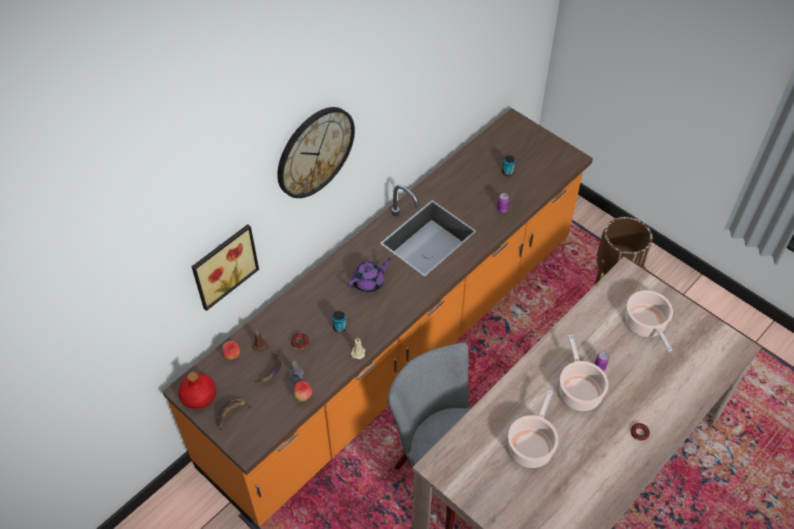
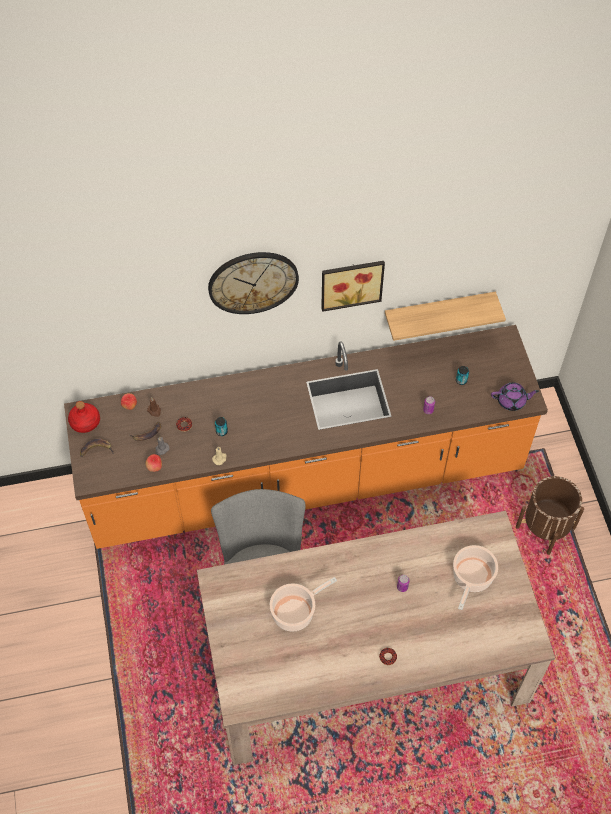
camera: 35 degrees right, 5 degrees up
(223, 265) = (141, 333): picture -> picture (351, 282)
(369, 282) = (272, 408): purple teapot -> purple teapot (512, 401)
(456, 121) = (438, 312): none -> shelf
(579, 391) = (369, 595): cooking pot -> none

